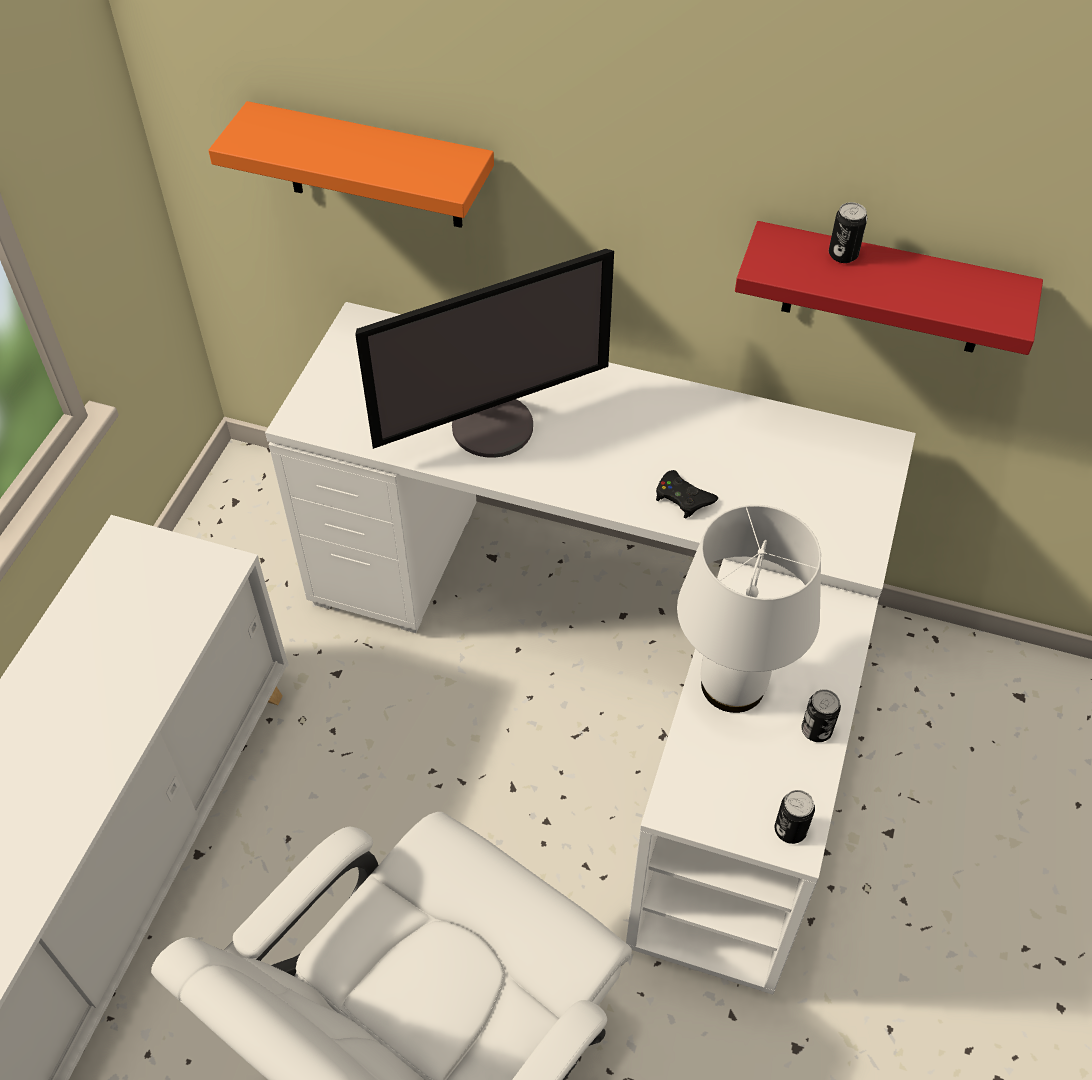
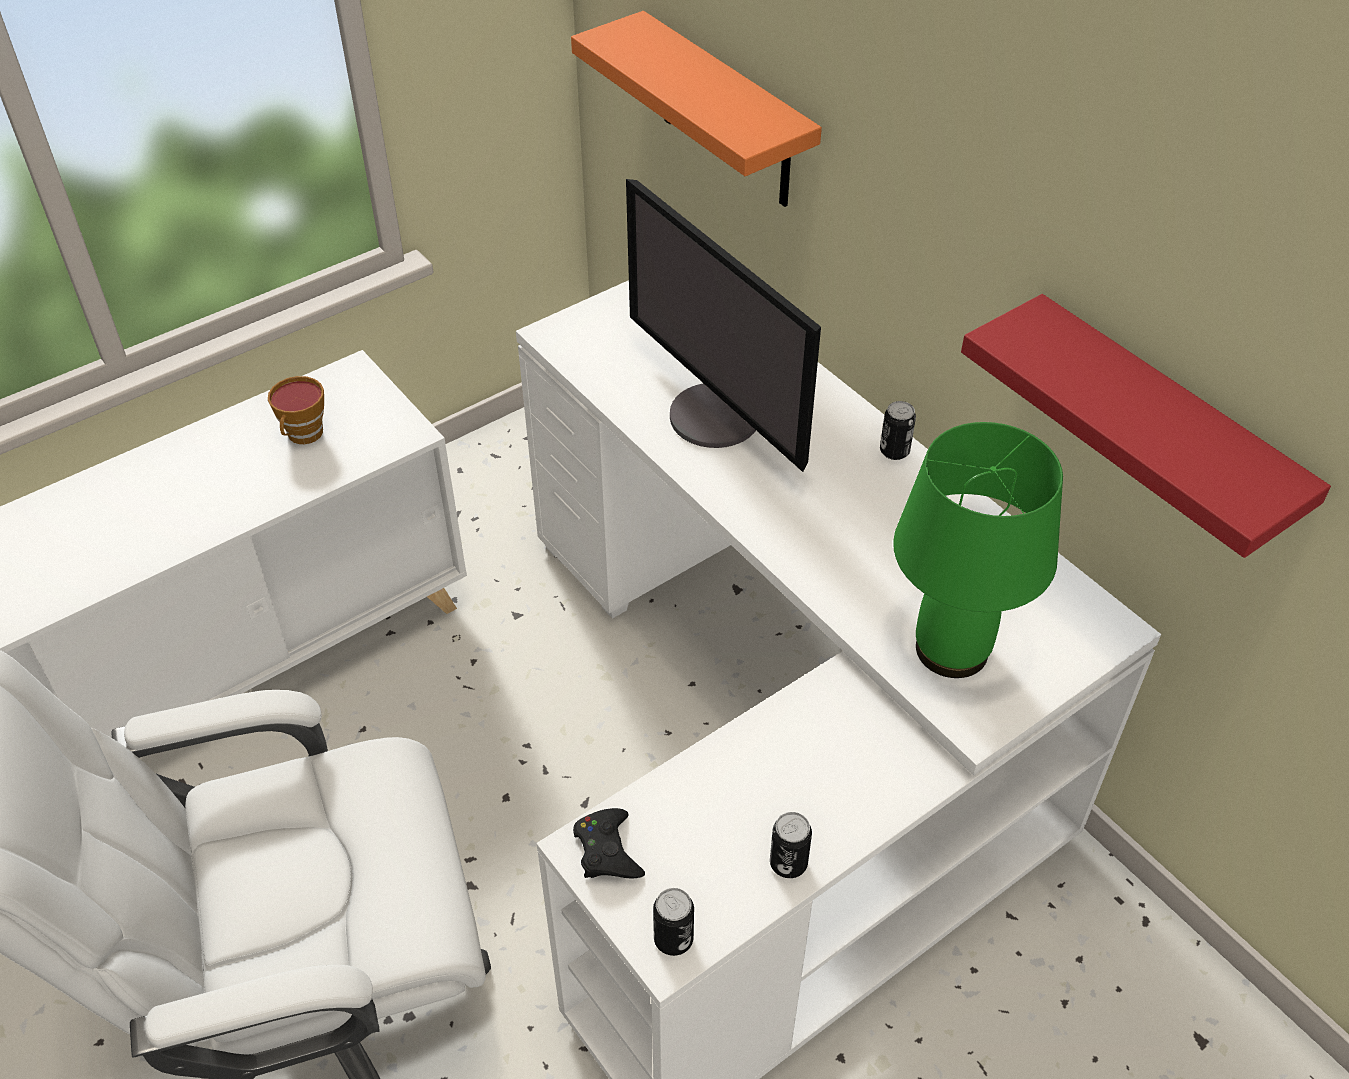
camera: 35 degrees right, 5 degrees down
(131, 617) = (304, 435): none -> cup
(492, 424) = (718, 416): monitor -> monitor turned 45 degrees clockwise
(683, 498) = (842, 569): black game controller -> black game controller (607, 851)
(731, 687) = (740, 772): white table lamp -> none
(800, 517) = (949, 650): none -> green table lamp
(843, 255) = (1105, 362): can -> can (894, 451)

